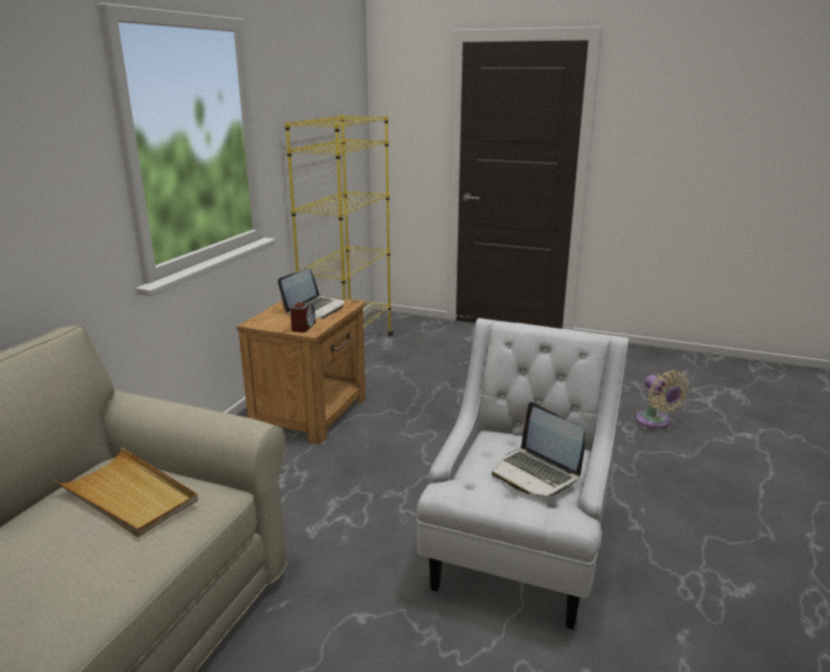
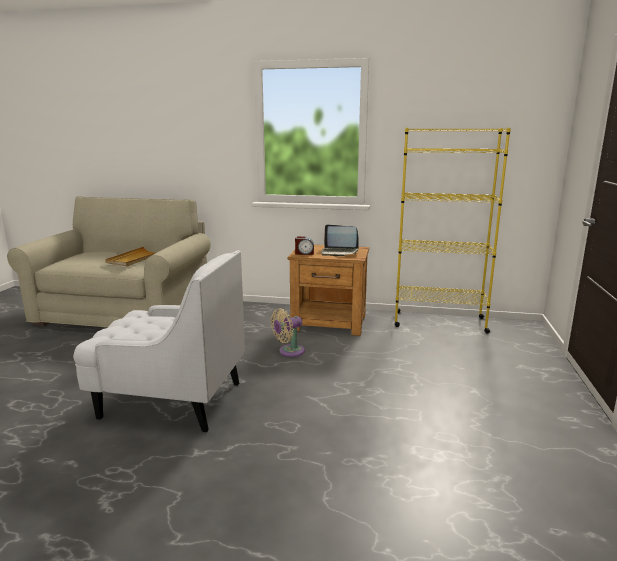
camera: 80 degrees right, 5 degrees down
(536, 473) = (140, 329): laptop -> none
(655, 422) = (398, 484): beige fan -> beige fan (289, 351)

